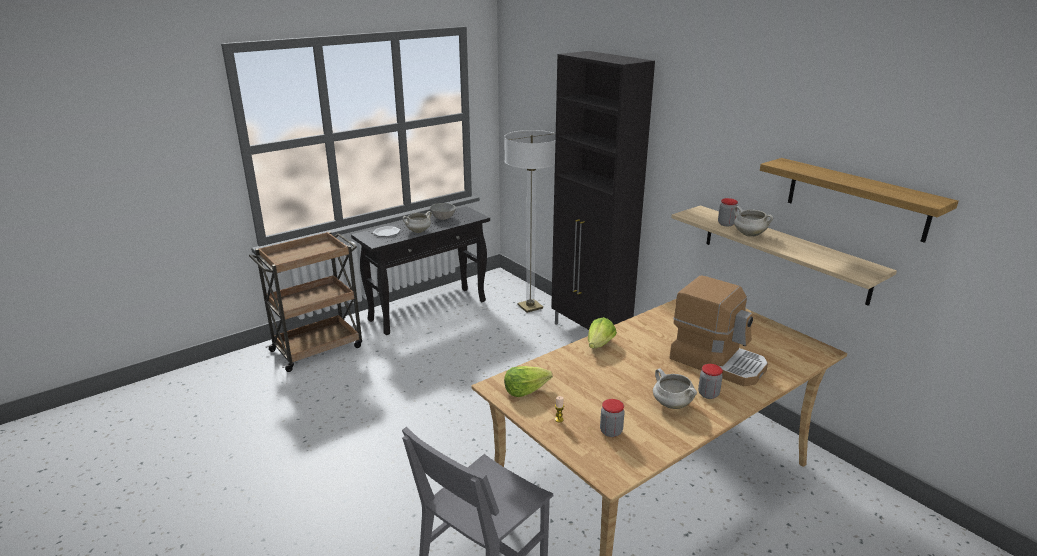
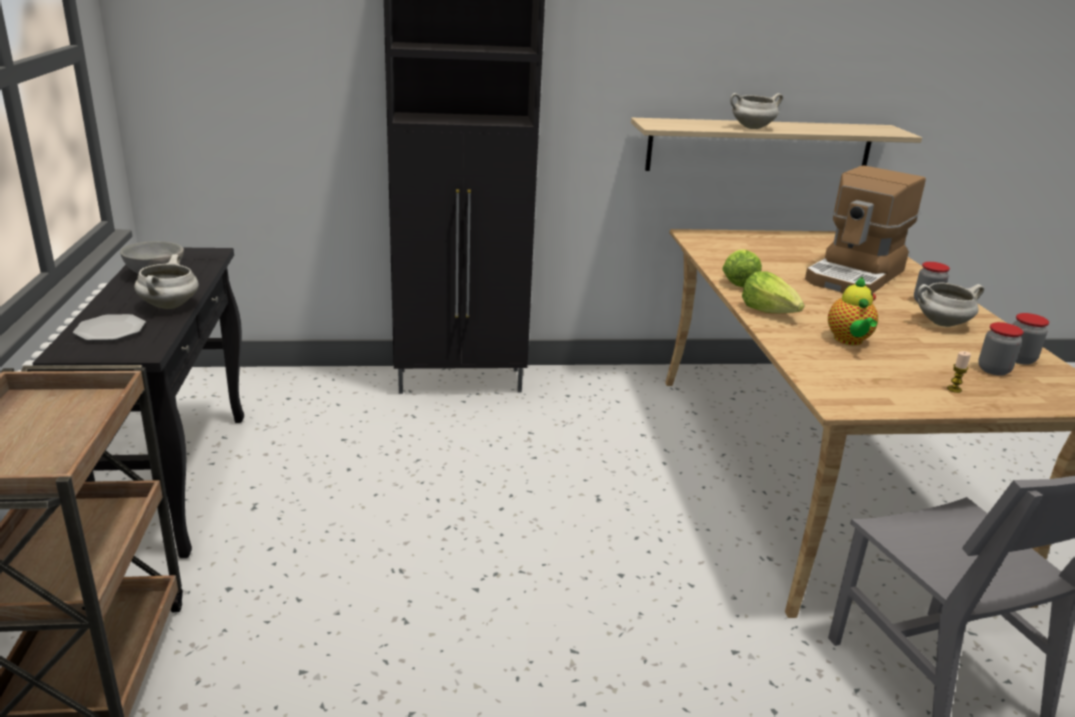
camera: 60 degrees left, 0 degrees up
(525, 390) = (865, 387): lettuce -> lettuce (739, 282)
(530, 307) = (323, 392): floor lamp -> none
(589, 376) = (849, 341): none -> teapot
(718, 361) = (855, 276): coffee machine -> coffee machine turned 150 degrees clockwise
(726, 224) = (708, 125): jar -> jar (1019, 359)
(856, 199) = (848, 54): shelf -> none

